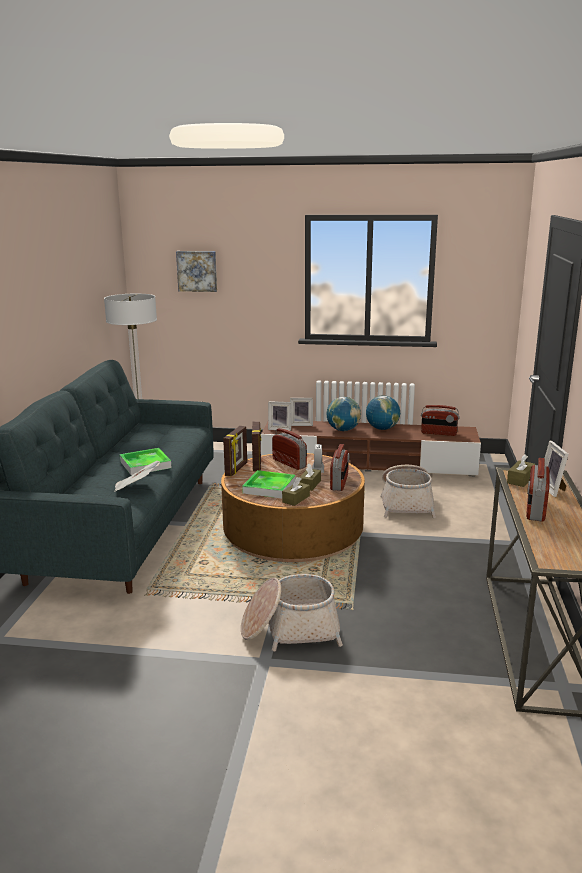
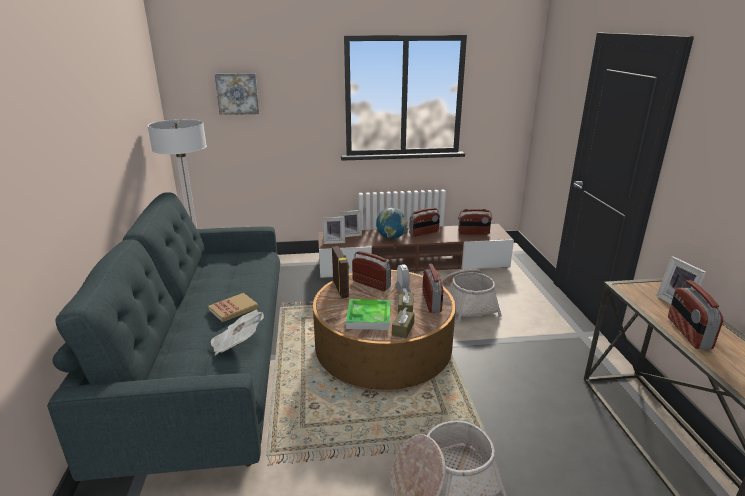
camera: 15 degrees left, 5 degrees up
(145, 464) = (233, 309): tray -> book
(237, 469) = (324, 298): picture frame -> none
(382, 429) = (424, 233): globe -> radio
(520, 480) = (639, 295): brown tissue box -> none

